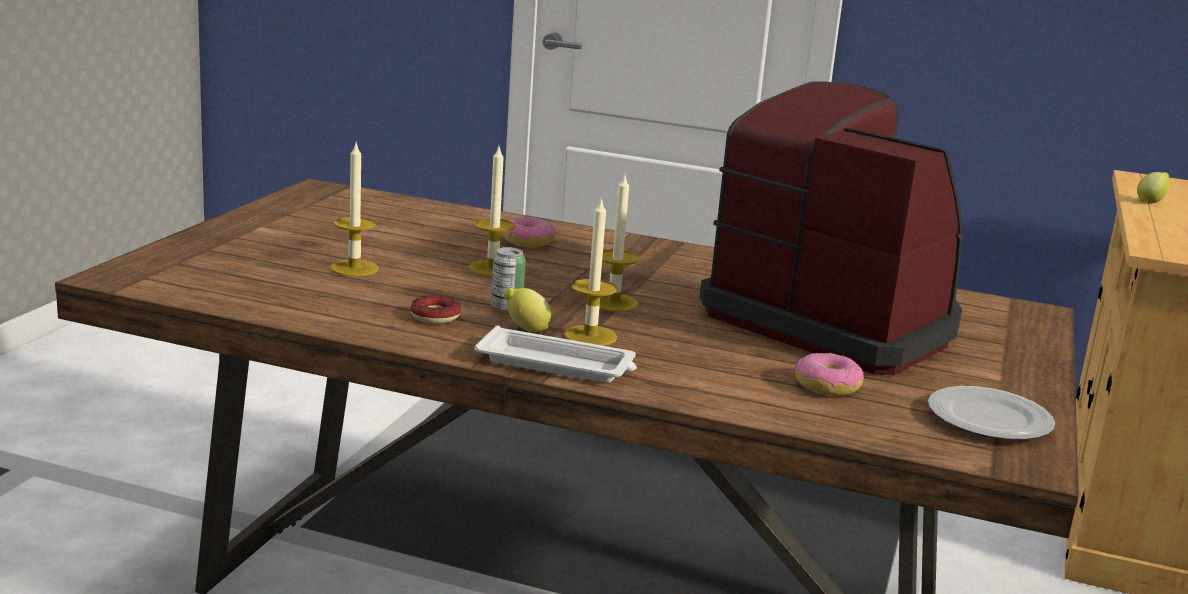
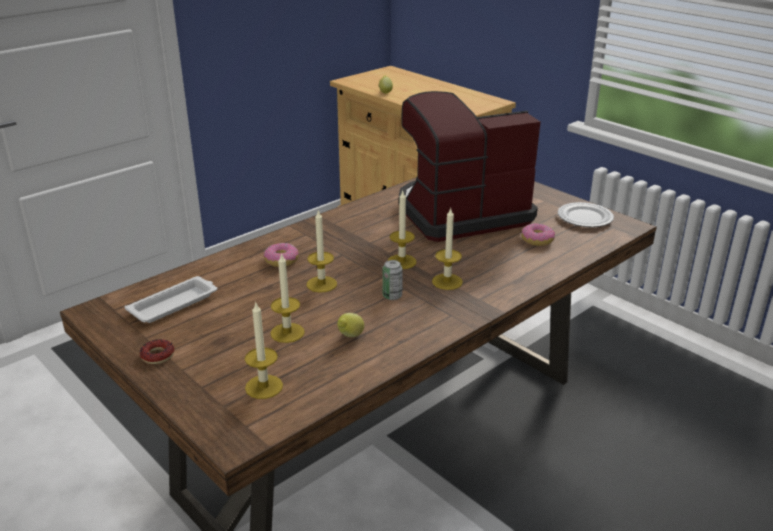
camera: 60 degrees left, 10 degrees up
(227, 274) = (264, 387): none -> candle
(435, 316) = (392, 322): donut -> donut (157, 355)
(525, 329) = (428, 298): lemon -> lemon (350, 337)
(558, 365) = (483, 301): white tray -> white tray (175, 304)

